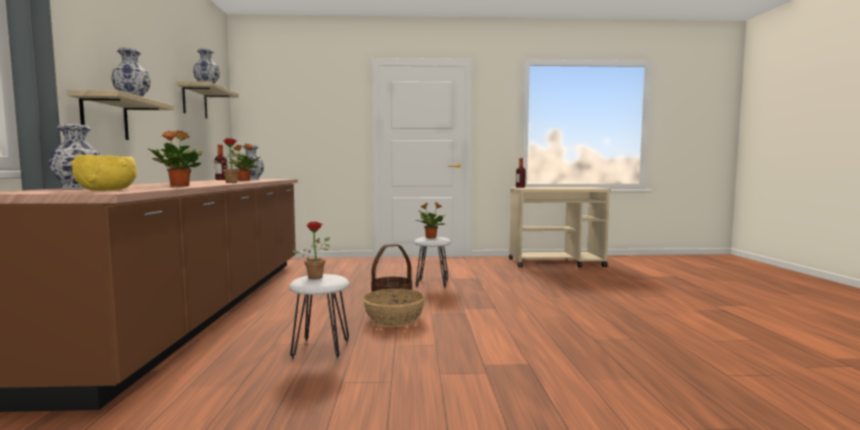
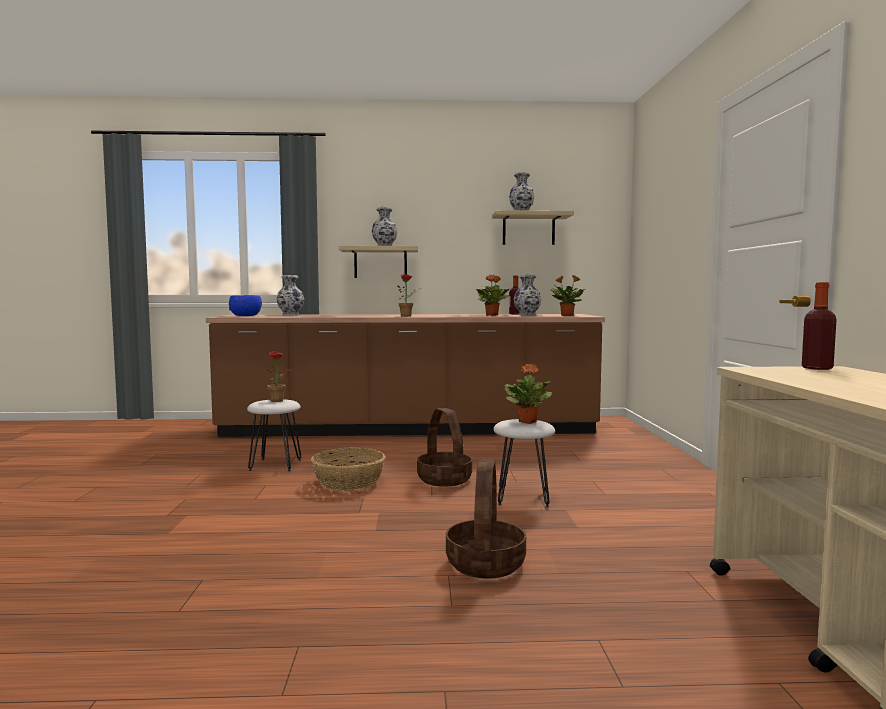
camera: 90 degrees right, 0 degrees up
(108, 190) = (246, 316): yellow bowl -> blue bowl
(179, 186) = (315, 316): potted plant -> potted plant (566, 315)
(530, 291) = (486, 564): none -> basket

